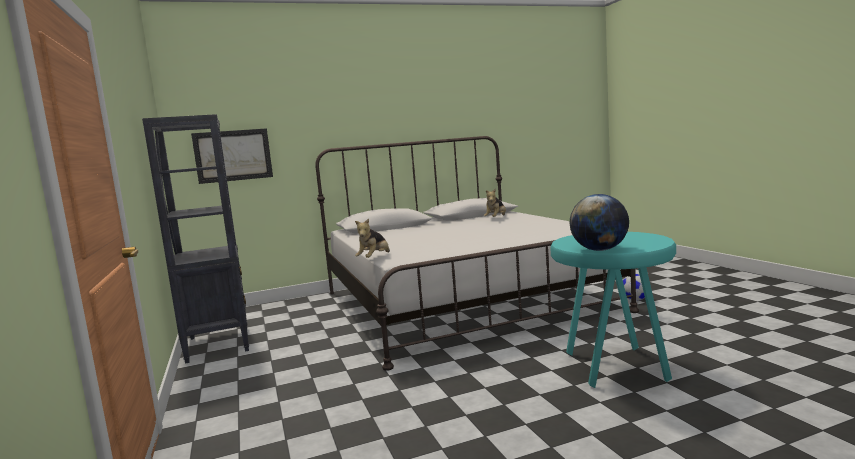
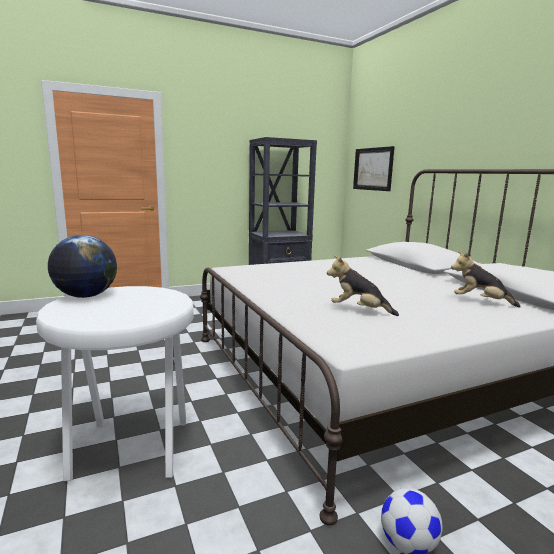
camera: 85 degrees right, 5 degrees up
(374, 258) = (248, 263): plush toy -> plush toy (359, 310)
(614, 368) = (129, 448): turquoise stool -> white stool

